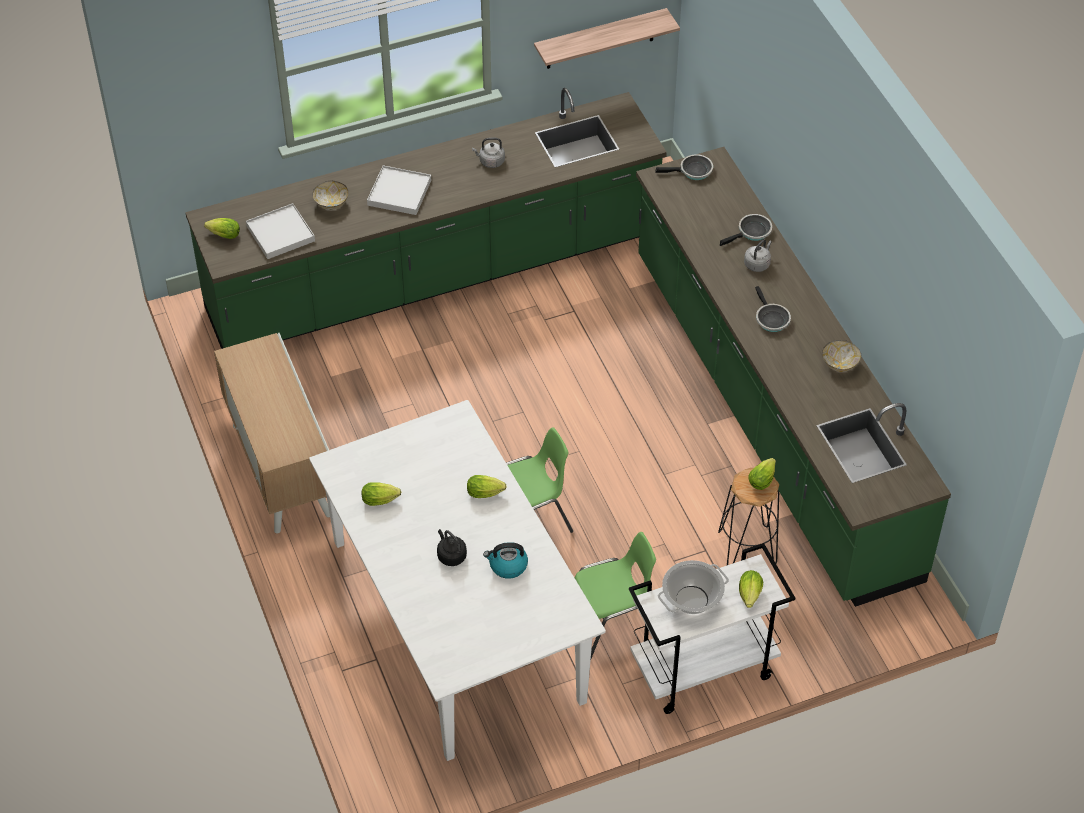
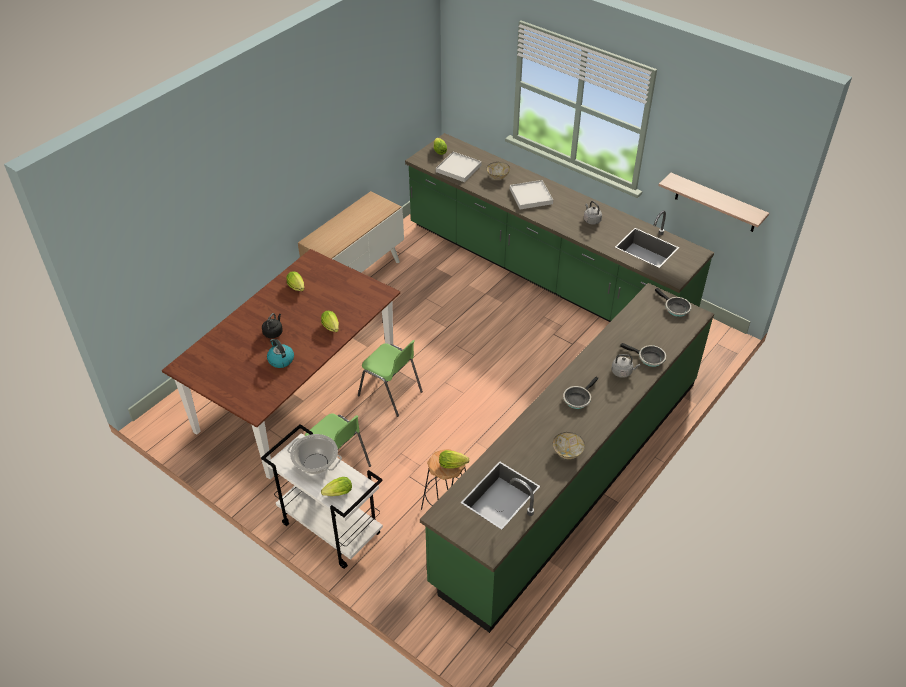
camera: 60 degrees right, 5 degrees down
(458, 620) = (297, 393): white dining table -> brown dining table

